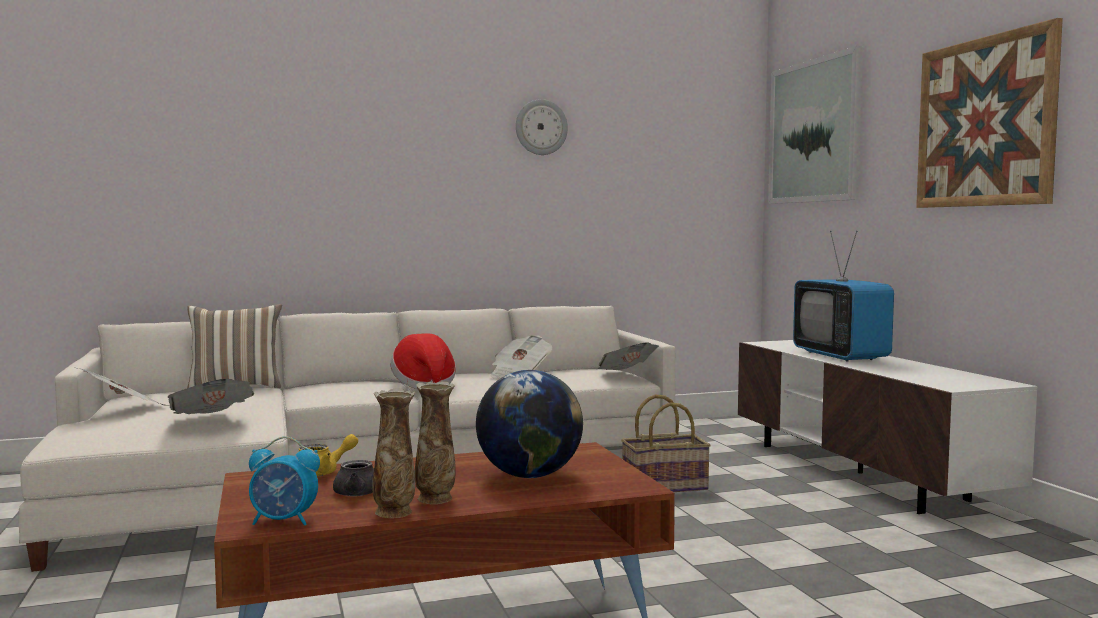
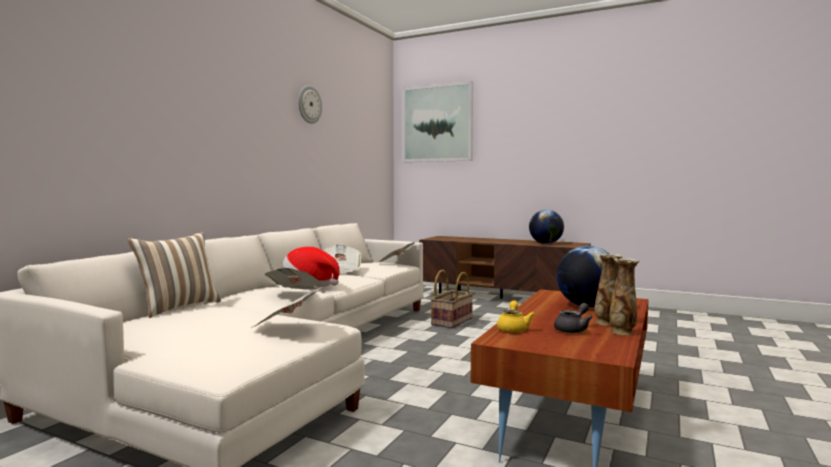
camera: 45 degrees left, 0 degrees up
(124, 409) = (169, 337): newspaper -> newspaper (295, 294)
(284, 521) = (611, 350): alarm clock -> none
(840, 356) = (486, 240): television -> none
(861, 472) = (501, 298): white tv stand -> brown tv stand
(924, 374) = (545, 243): none -> globe
(984, 122) = (555, 126): picture -> none

